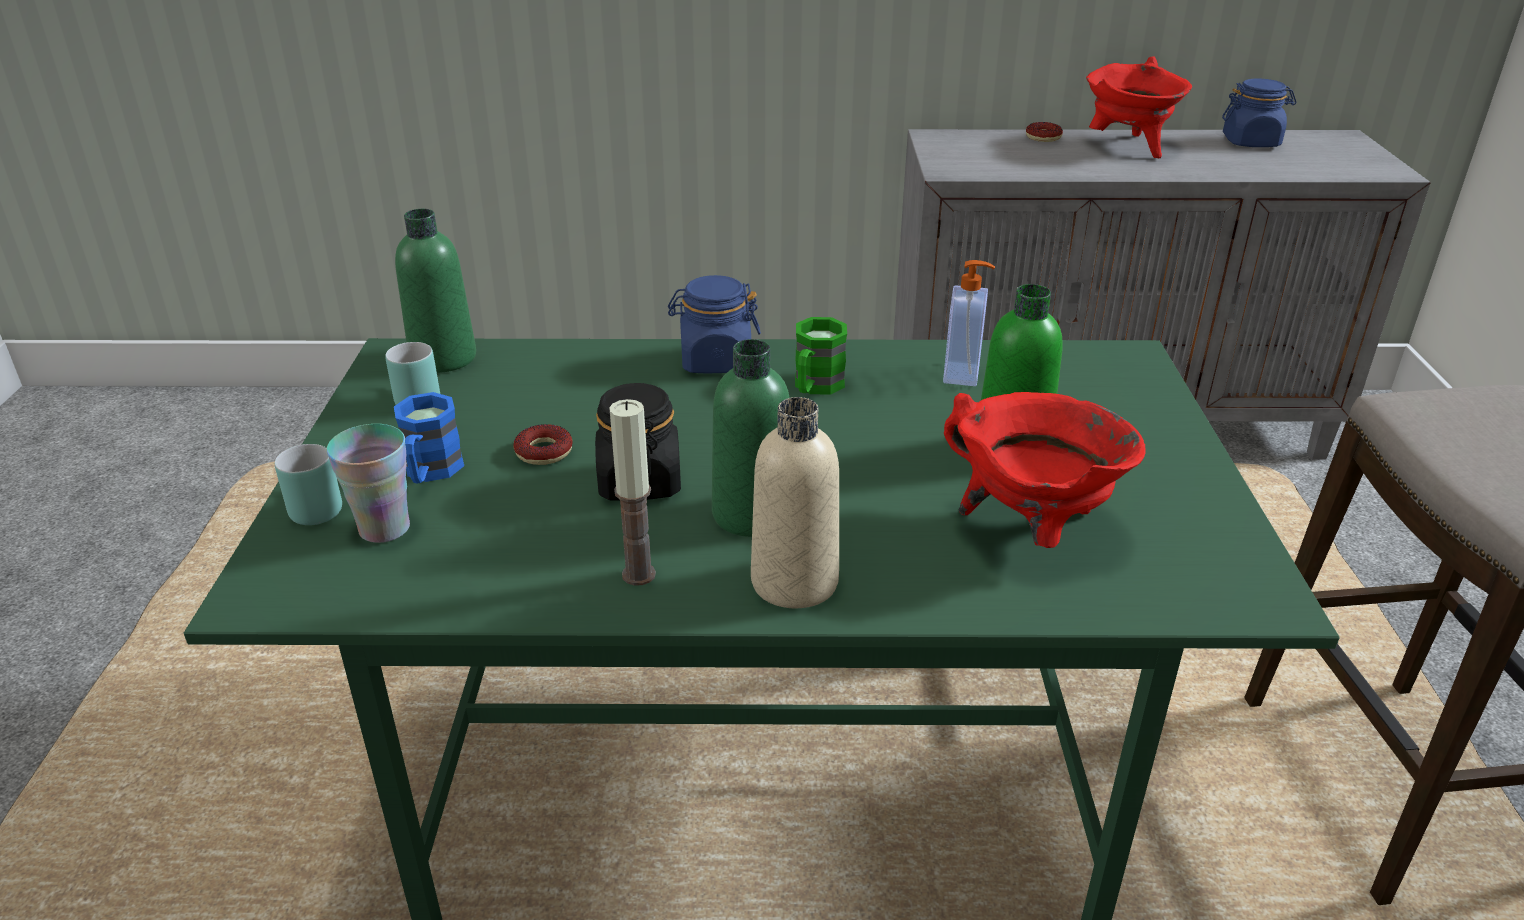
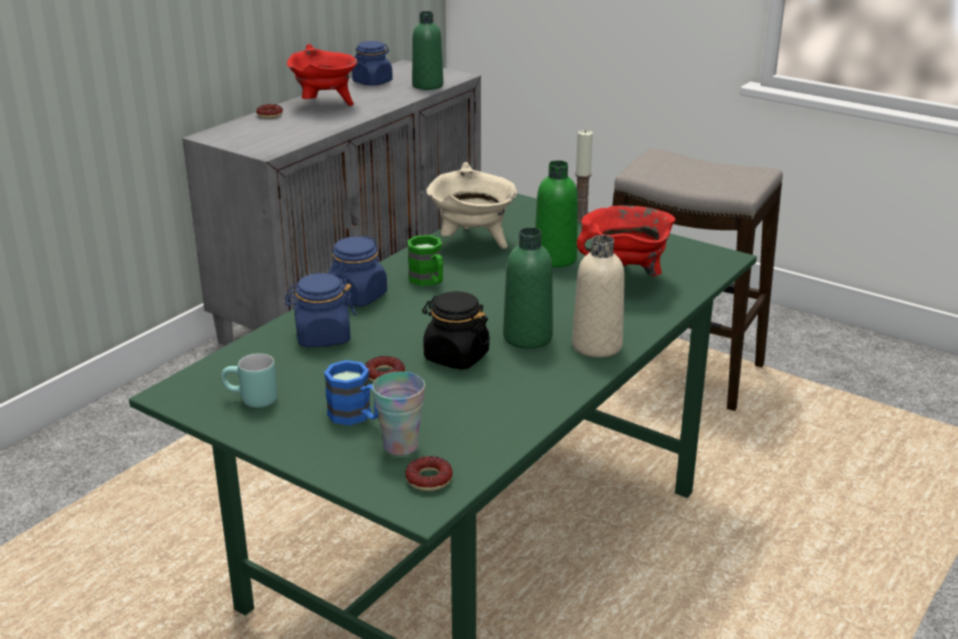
camera: 55 degrees left, 5 degrees down
(312, 507) = (341, 466): turquoise mug -> none
(318, 579) = (429, 479): none -> donut
(443, 358) = (211, 377): green bottle -> green bottle (427, 86)
(594, 380) = (322, 337): none -> blue jar
(638, 574) = (543, 382): candle -> candle (581, 219)
(963, 374) = (473, 243): soap dispenser -> beige cooking pot

